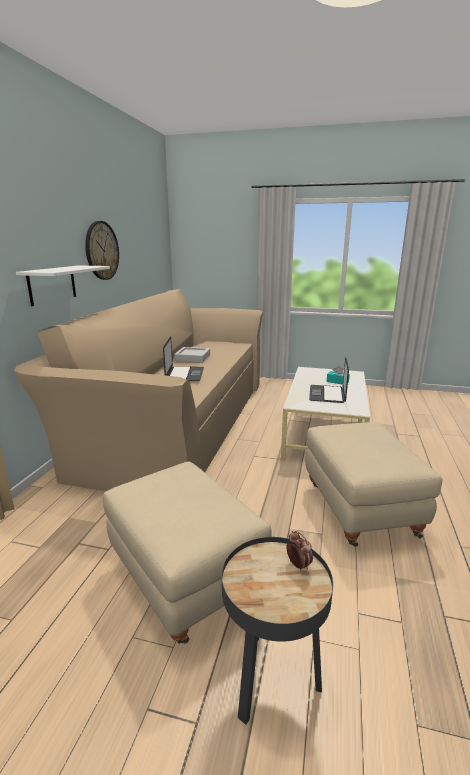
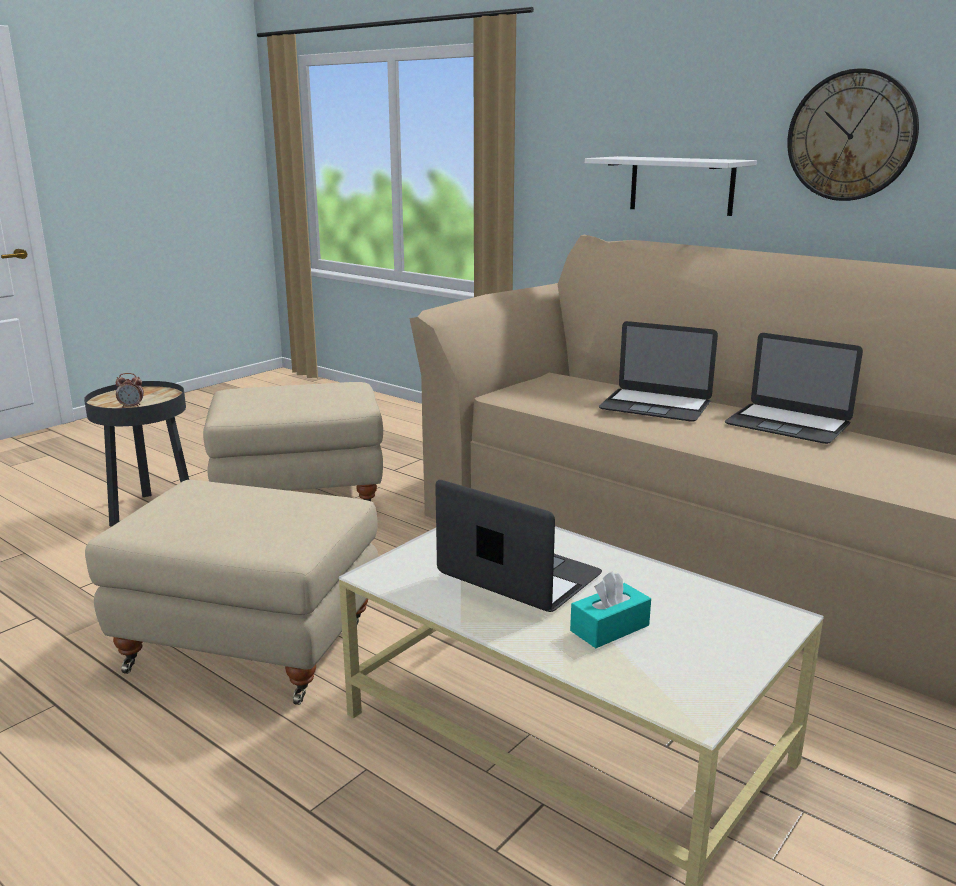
camera: 115 degrees right, 0 degrees up
(192, 357) = (788, 423): grey tray -> laptop

